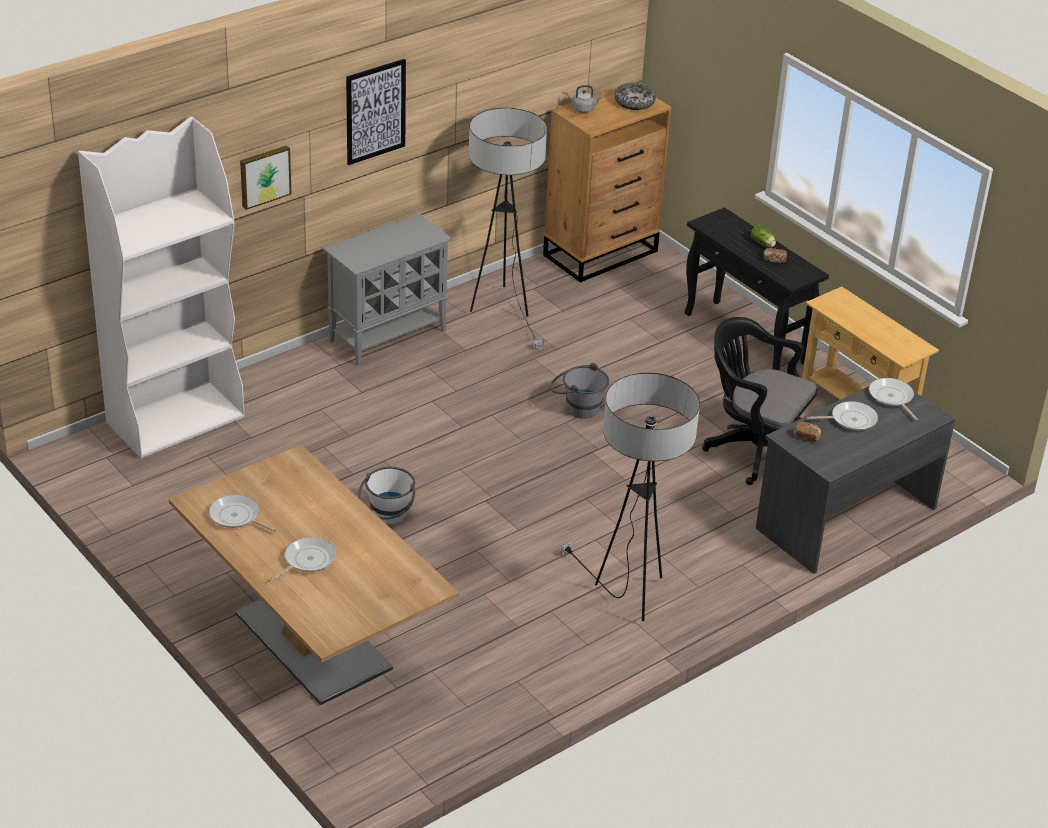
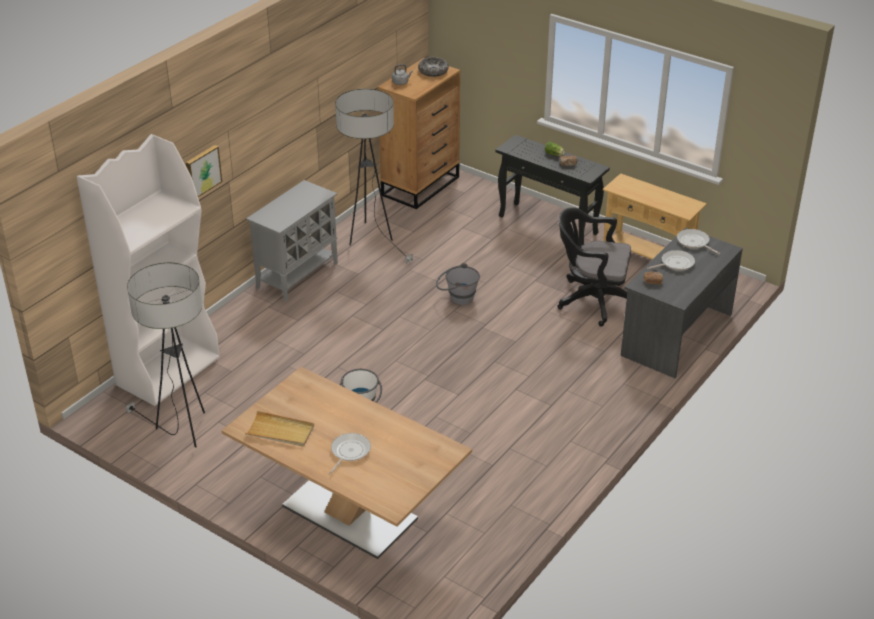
camera: 15 degrees left, 0 degrees up
(237, 517) = (280, 431): frying pan -> beige tray
(375, 111) = (269, 108): picture -> none
(629, 596) = (558, 424): floor lamp -> floor lamp (183, 431)

